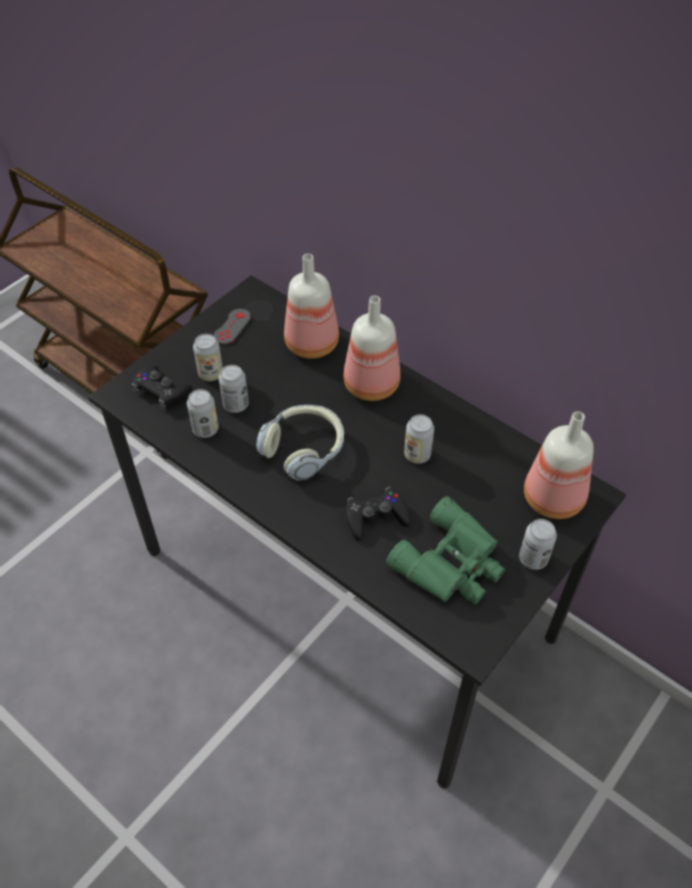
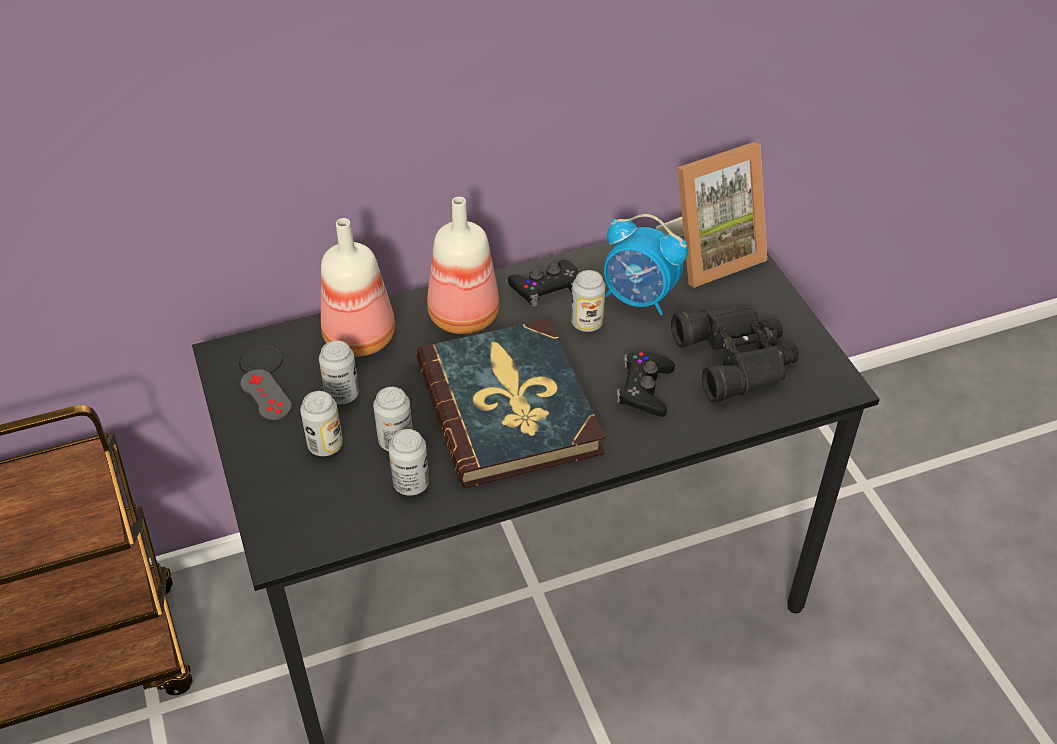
camera: 60 degrees left, 5 degrees down
(161, 390) = (311, 503): black game controller -> black game controller (545, 288)
(304, 448) = (509, 407): headphones -> book
(452, 564) = (738, 358): green binoculars -> black binoculars
(468, 474) = (639, 298): none -> alarm clock
(533, 558) = (767, 301): can -> can (342, 394)
(555, 498) = (709, 254): bottle -> picture frame

